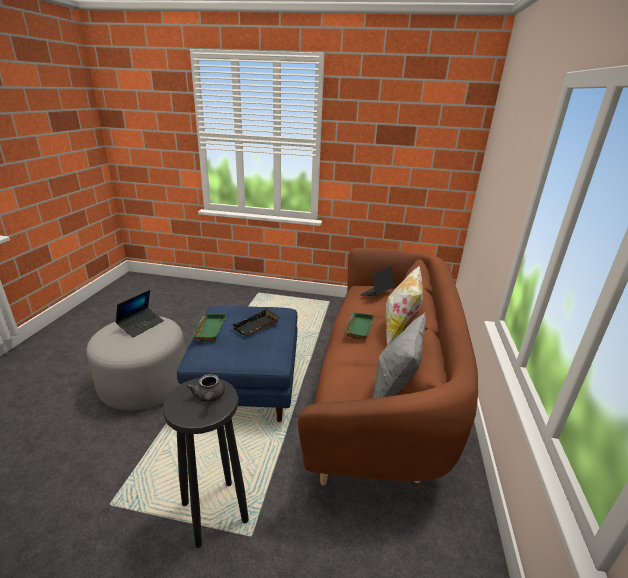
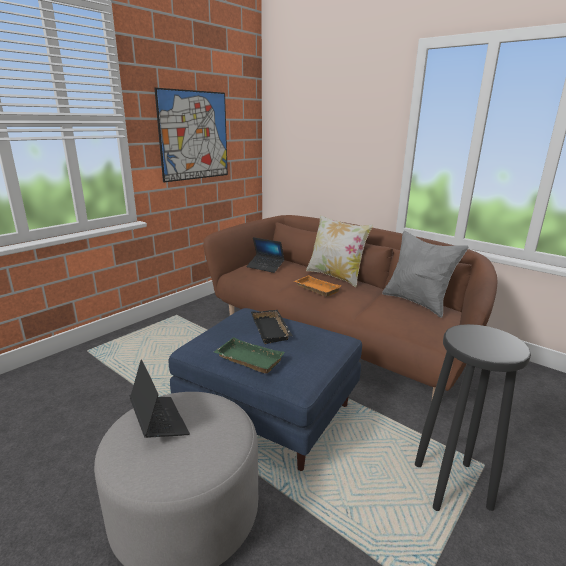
camera: 60 degrees left, 5 degrees down
(209, 397) = (482, 337): grey teapot -> none
(358, 327) = (315, 289): green tray -> orange tray
(376, 293) = (265, 267): laptop -> laptop turned 45 degrees counterclockwise
(385, 160) = (194, 136): none -> picture

